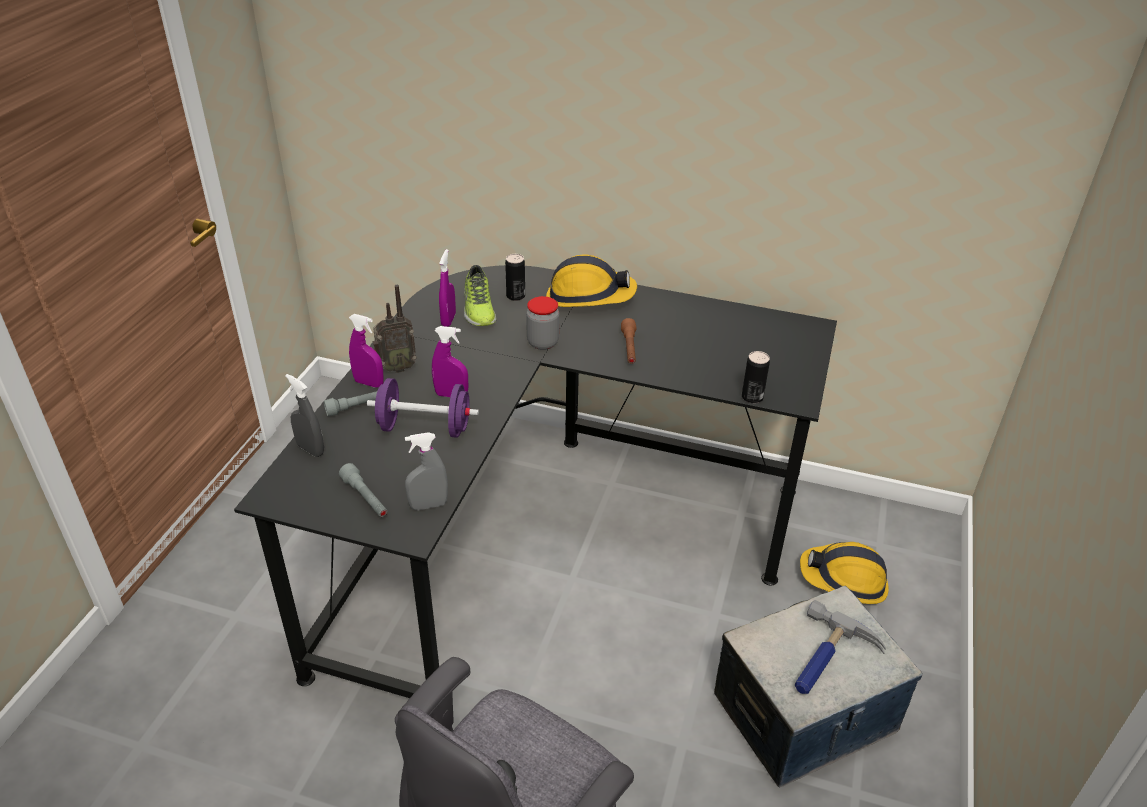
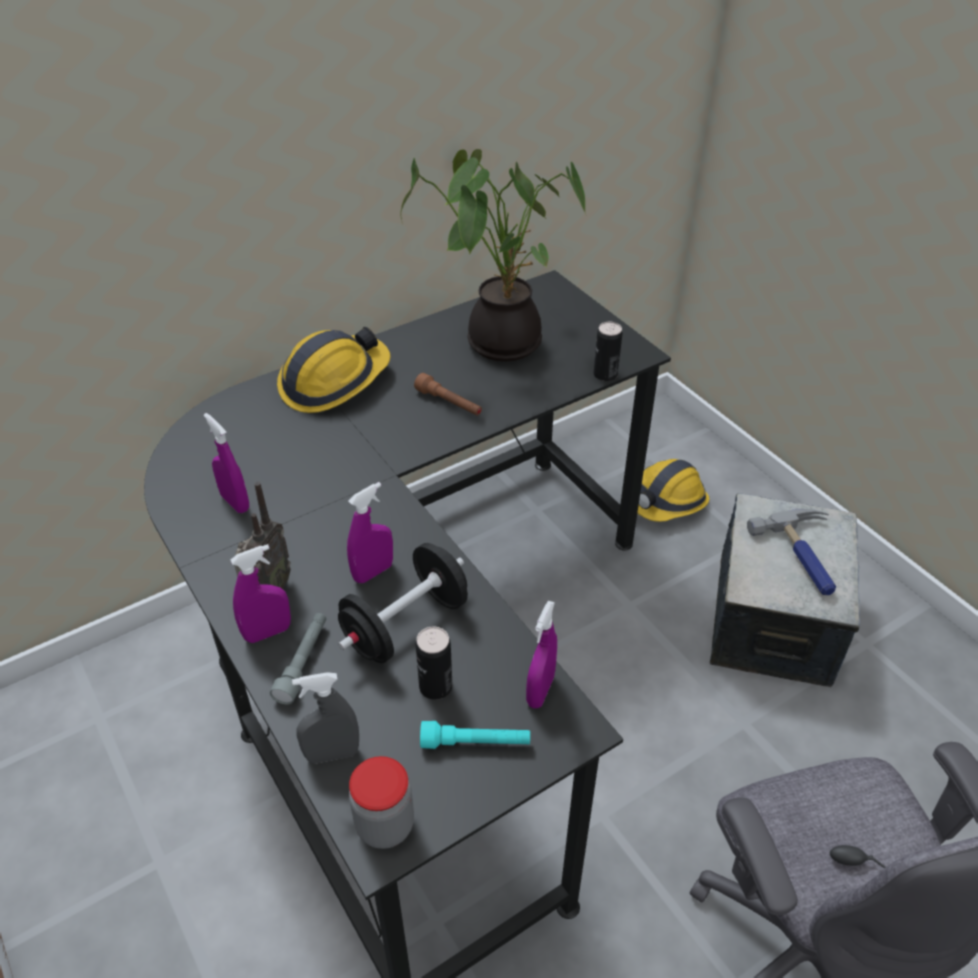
camera: 50 degrees left, 5 degrees up
(365, 498) = (475, 743): grey flashlight -> turquoise flashlight
(424, 428) = (405, 625): purple dumbbell -> black dumbbell
(428, 505) = (540, 691): grey spray bottle -> purple spray bottle
(478, 308) = (246, 469): shoe -> none
(515, 296) = (262, 429): can -> can (435, 686)
(542, 343) = (368, 455): jar -> jar (385, 825)
(721, 336) = (499, 340): none -> potted plant

